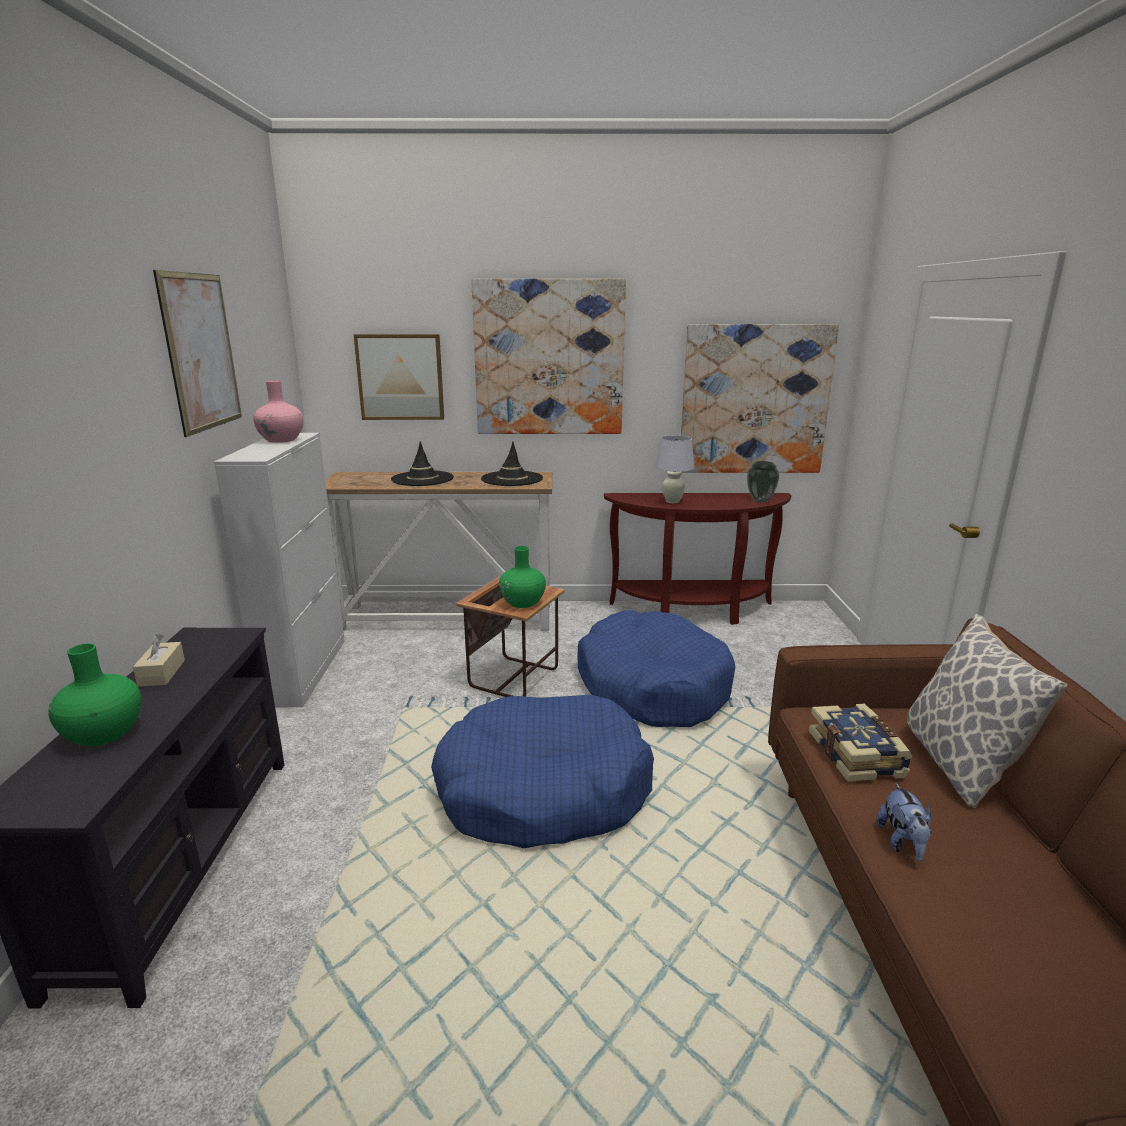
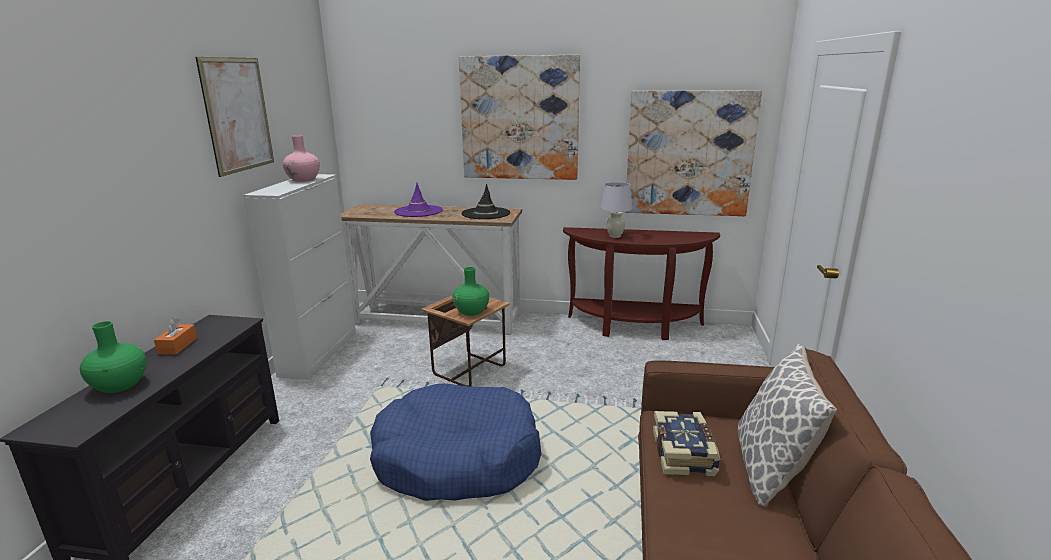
camera: 10 degrees right, 0 degrees up
(162, 673) = (177, 346): beige tissue box -> orange tissue box
(400, 377) = (407, 132): picture -> none
(422, 479) = (418, 211): black hat -> purple hat
(653, 686) = (576, 385): blue dog bed -> none
(761, 501) = (690, 238): vase -> none
(902, 843) = (685, 528): plush toy -> none

